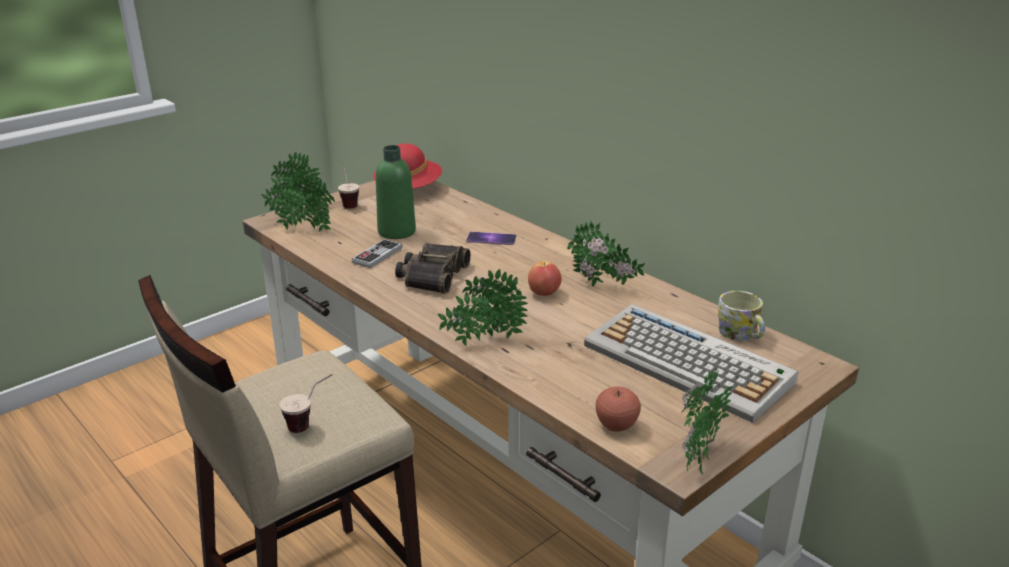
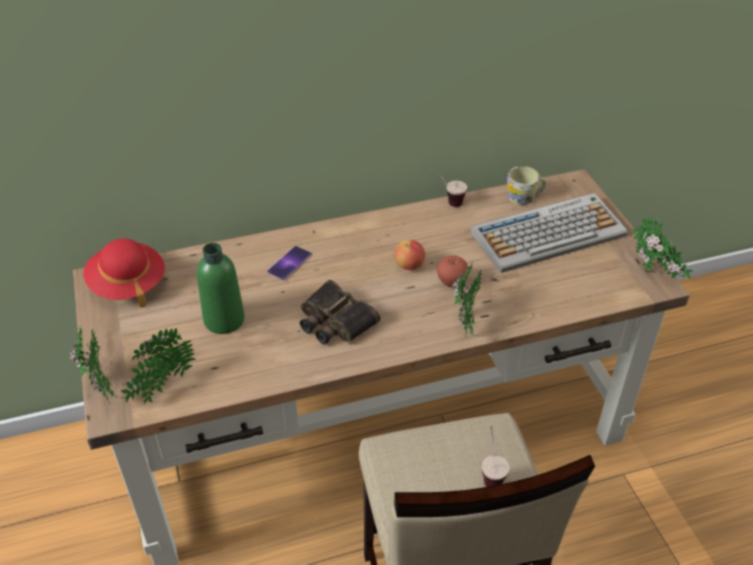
camera: 65 degrees left, 15 degrees up
(349, 203) = (121, 338): cup -> cup (446, 202)
(377, 255) = (266, 347): game controller -> none
(602, 286) = (419, 231): potted plant -> none
(616, 425) = (606, 294): apple -> apple (451, 281)

